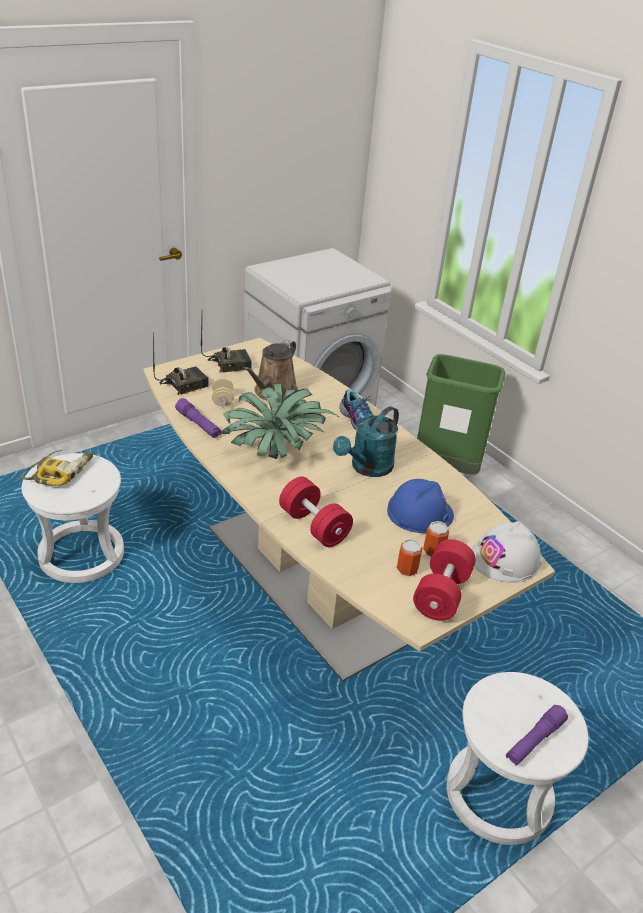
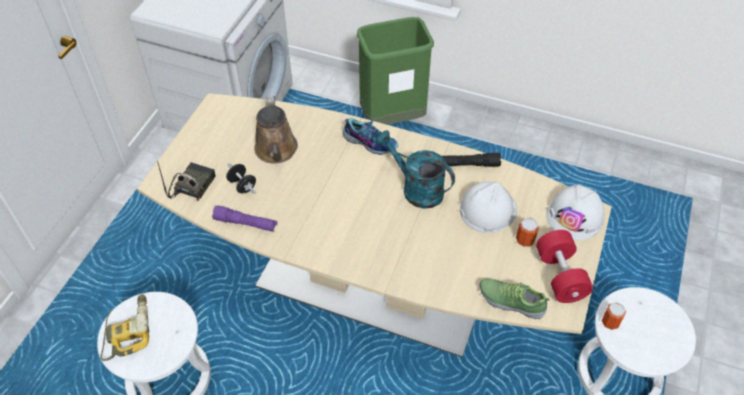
camera: 30 degrees left, 15 degrees up
(222, 401) = (242, 185): beige dumbbell -> black dumbbell
(230, 364) = (211, 139): radio -> none
(274, 451) = (332, 215): potted plant -> none
(314, 526) = (426, 271): red dumbbell -> none
(367, 468) = (416, 189): turquoise watering can -> turquoise watering can turned 120 degrees clockwise
(371, 586) = (511, 301): none -> shoe
(407, 569) = (521, 269): can -> can (610, 322)
(420, 512) = (487, 209): blue hard hat -> white hard hat
(436, 474) = (469, 164): none -> black flashlight
(534, 740) = (661, 339): purple flashlight -> none

